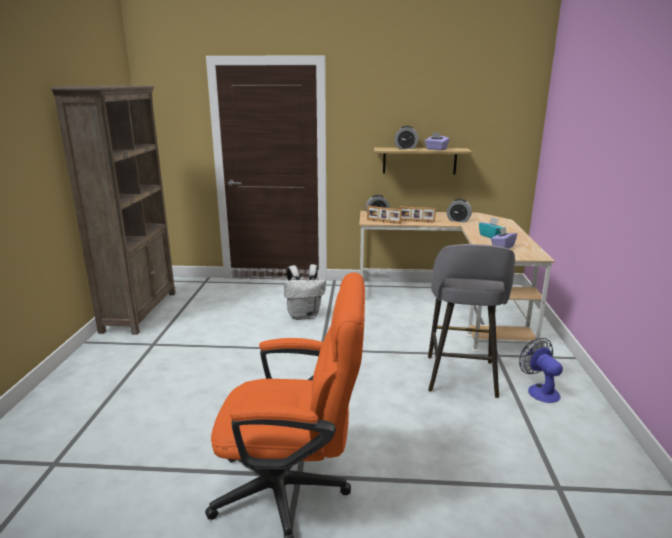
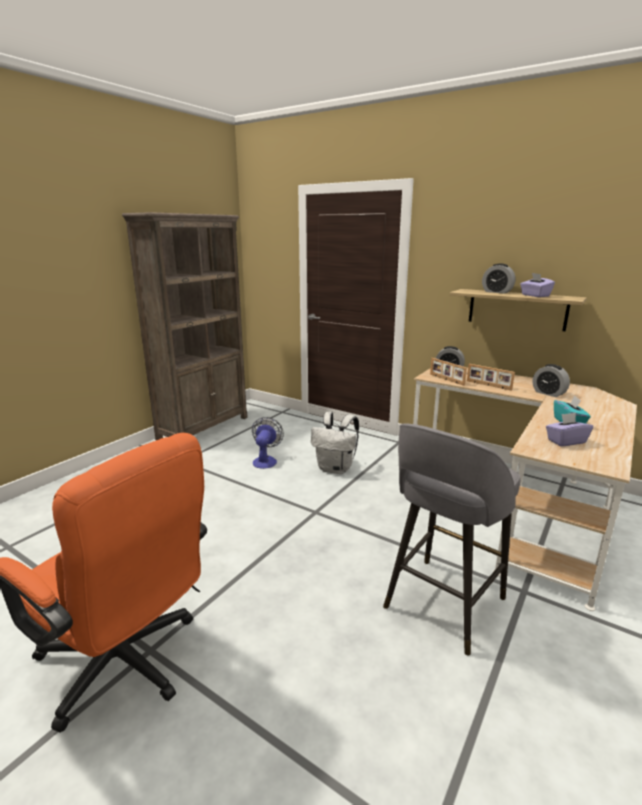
camera: 30 degrees right, 0 degrees up
(539, 390) = (543, 670): fan -> fan (265, 460)

